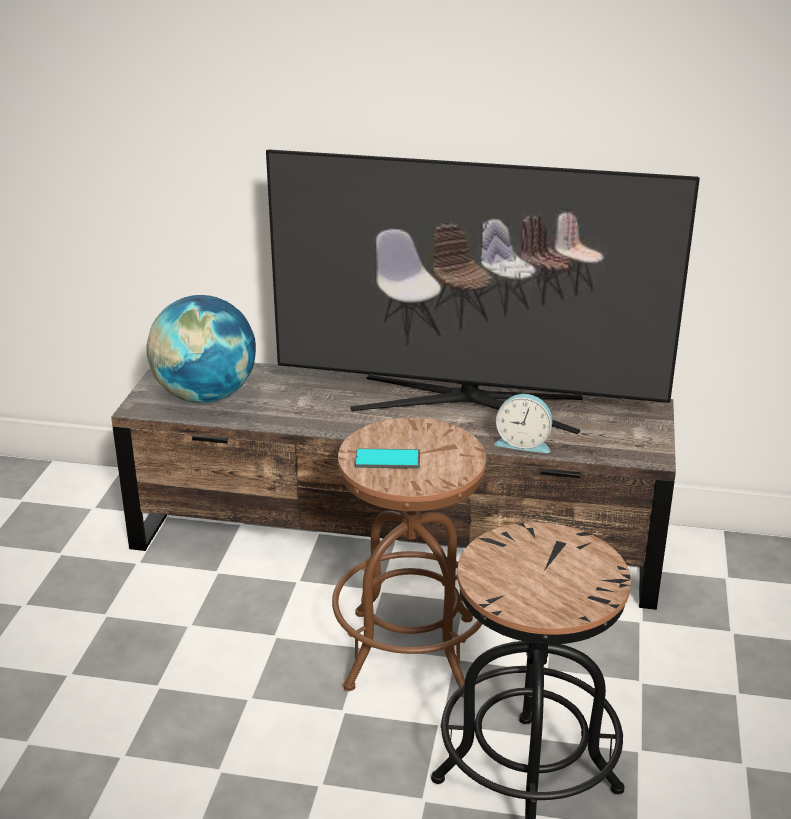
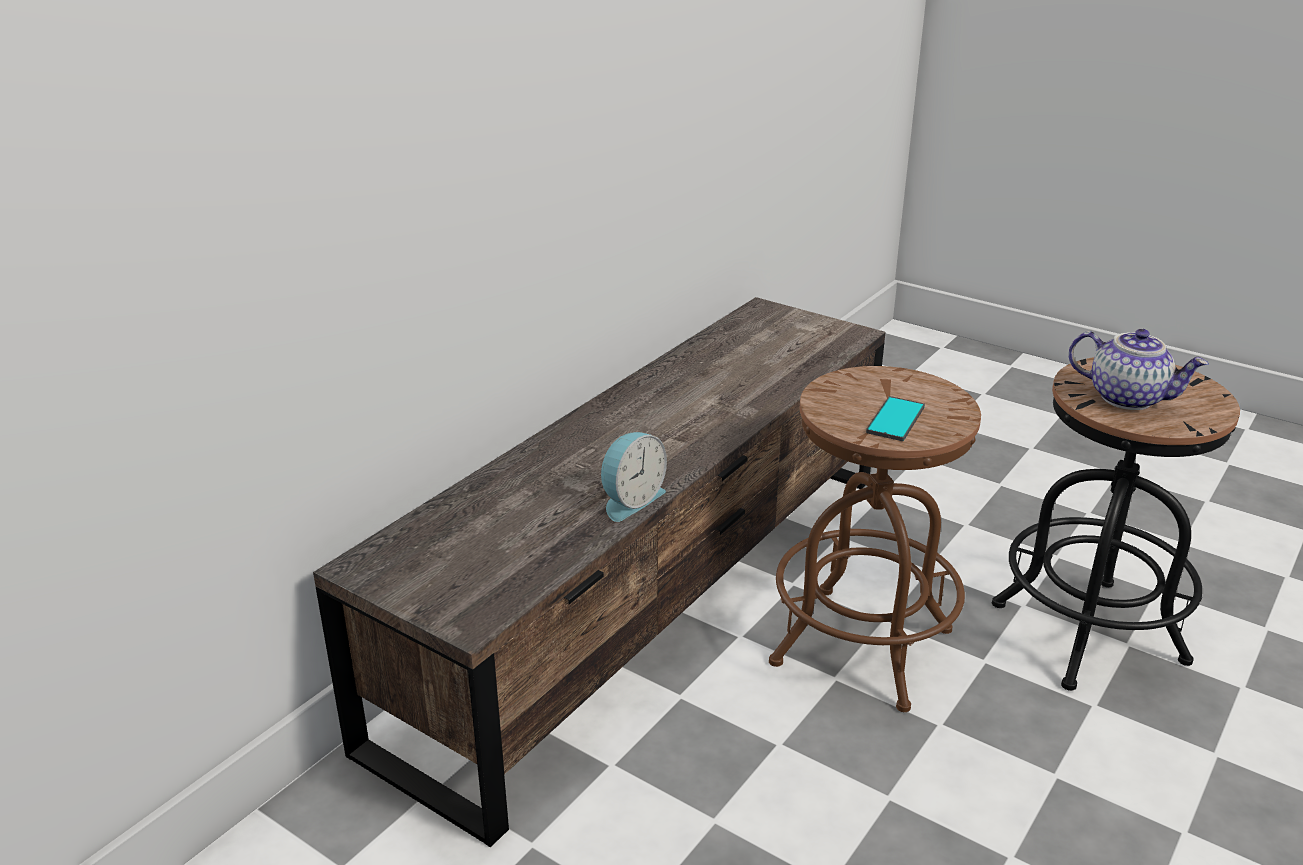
camera: 65 degrees left, 0 degrees up
(205, 396) = (492, 555): globe -> none
(467, 403) = (677, 389): television -> none
(523, 443) = (786, 382): alarm clock -> alarm clock (630, 500)
(524, 562) = (1128, 398): none -> teapot

